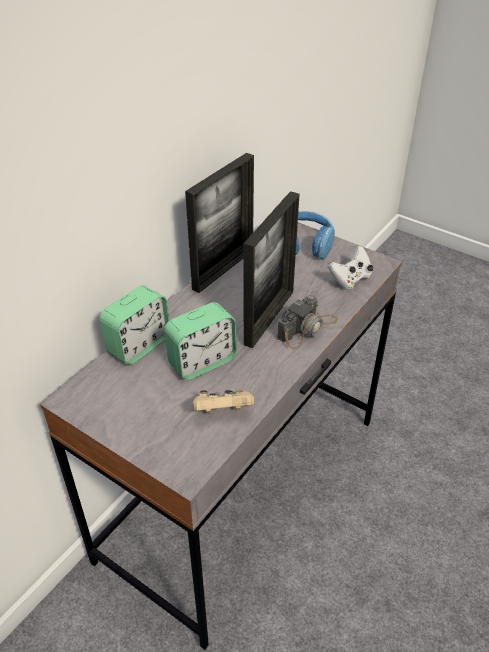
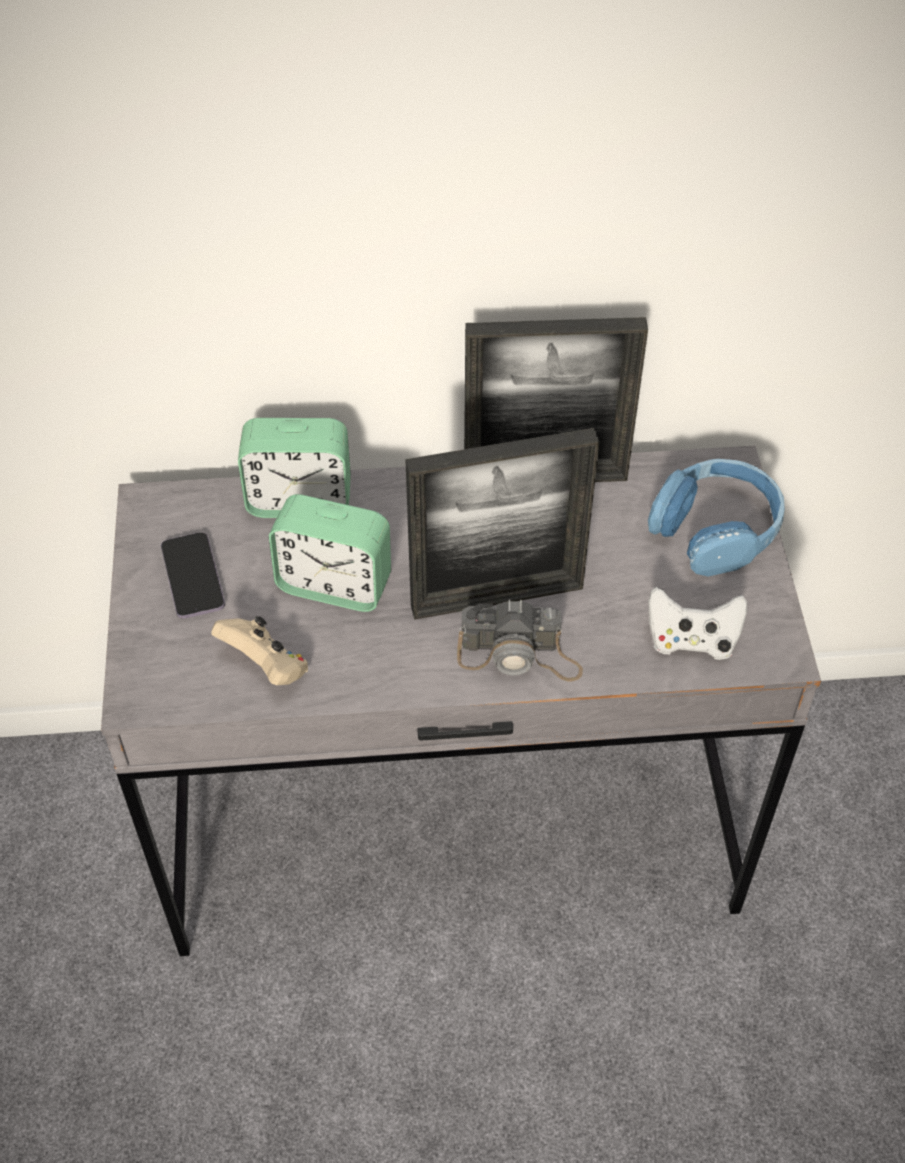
camera: 50 degrees right, 10 degrees up
(137, 408) = (193, 577): none -> phone

